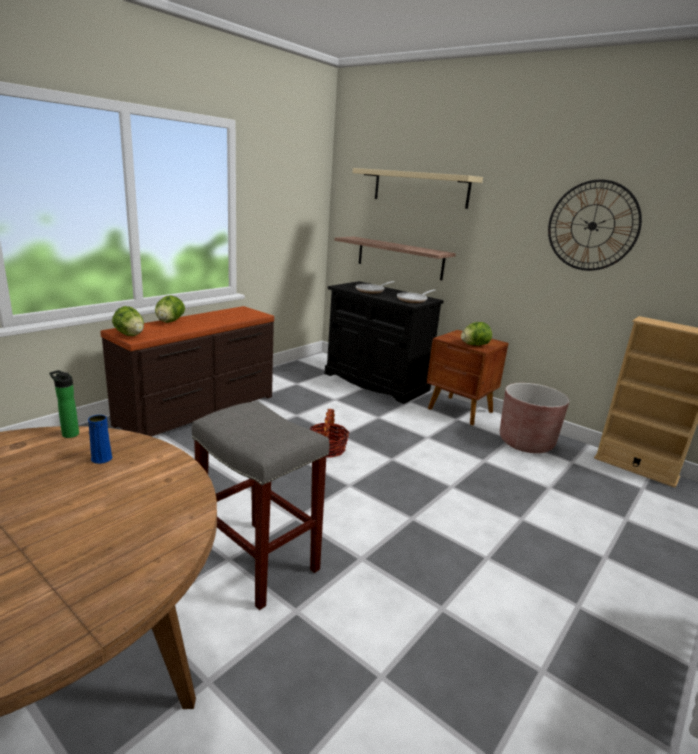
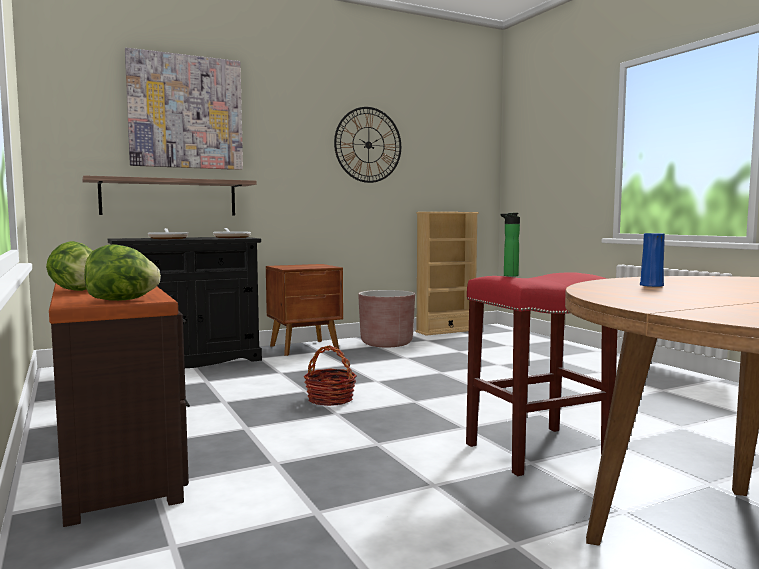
camera: 65 degrees left, 15 degrees down
(69, 433) = (590, 290): bottle -> bottle (509, 276)
(260, 562) = (538, 449): grey stool -> red stool
(420, 188) = (186, 112): beige shelf -> picture
(474, 345) = (319, 266): lettuce -> none

